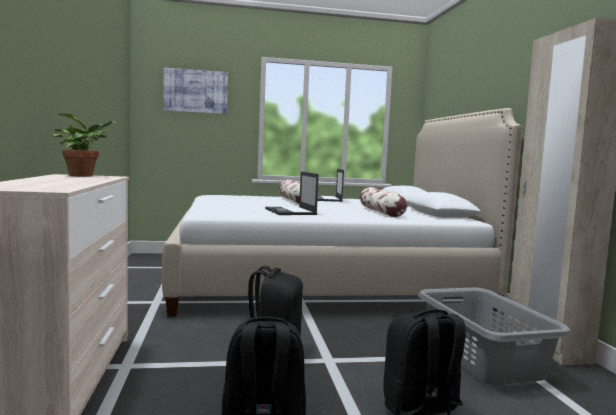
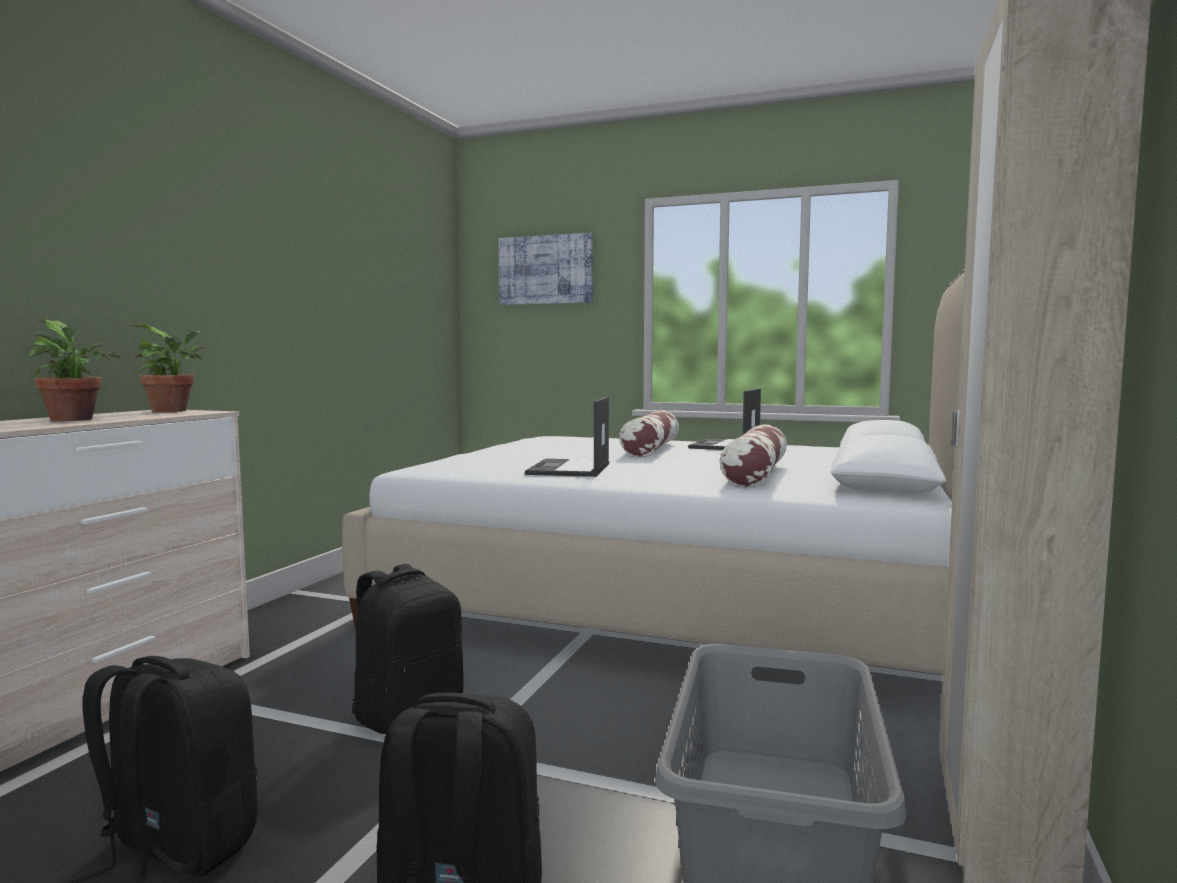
camera: 30 degrees right, 0 degrees up
(67, 180) = (74, 420): none -> potted plant

